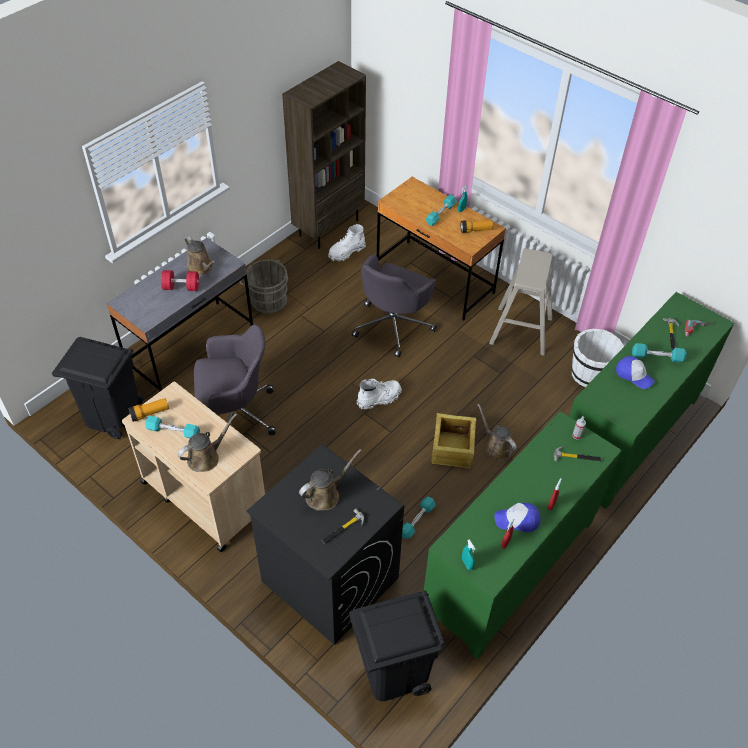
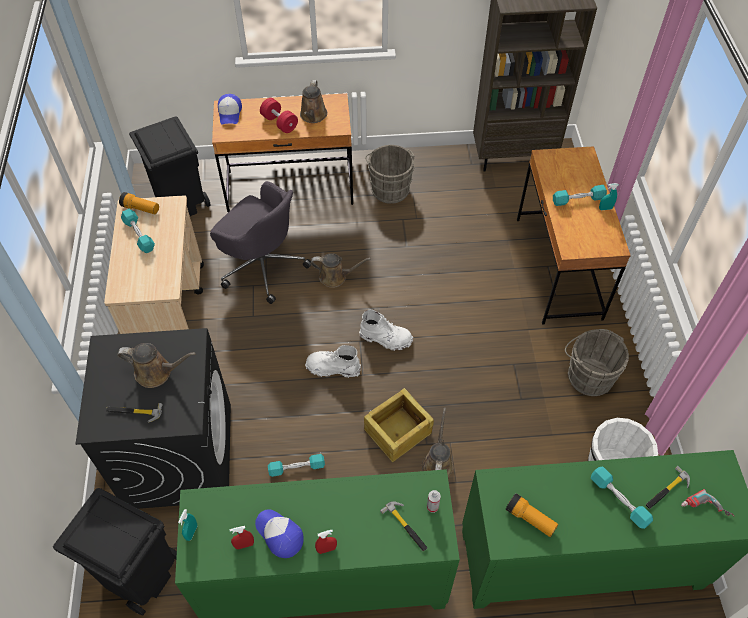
camera: 45 degrees right, 5 degrees up
(191, 348) = (290, 188): grey desk -> brown desk
(206, 457) = (136, 273): brown watering can -> brown watering can (335, 277)
(346, 252) = (504, 190): white boot -> white boot (333, 368)
(393, 325) = (471, 283): grey office chair -> none
(475, 230) = (595, 237): flashlight -> flashlight (530, 519)
(521, 331) = (588, 375): beige stool -> grey bucket
(634, 375) = (568, 498): cap -> cap (230, 113)

